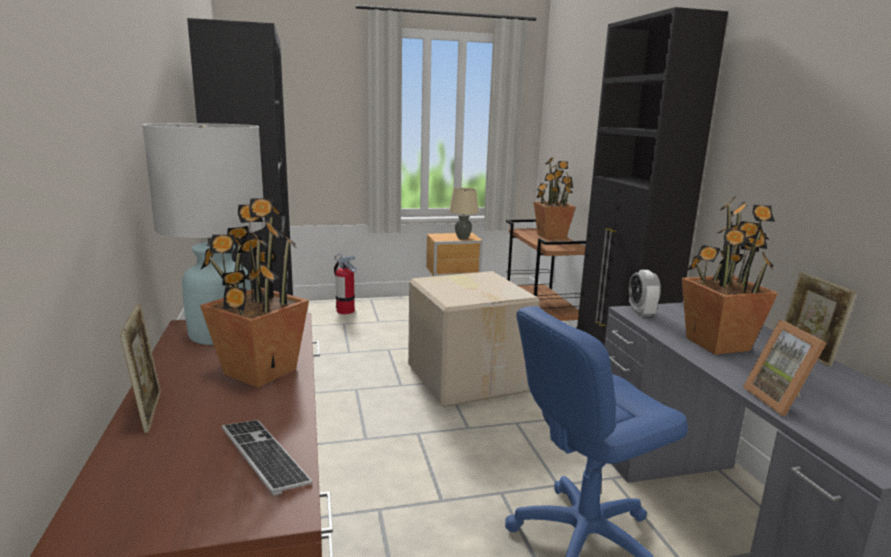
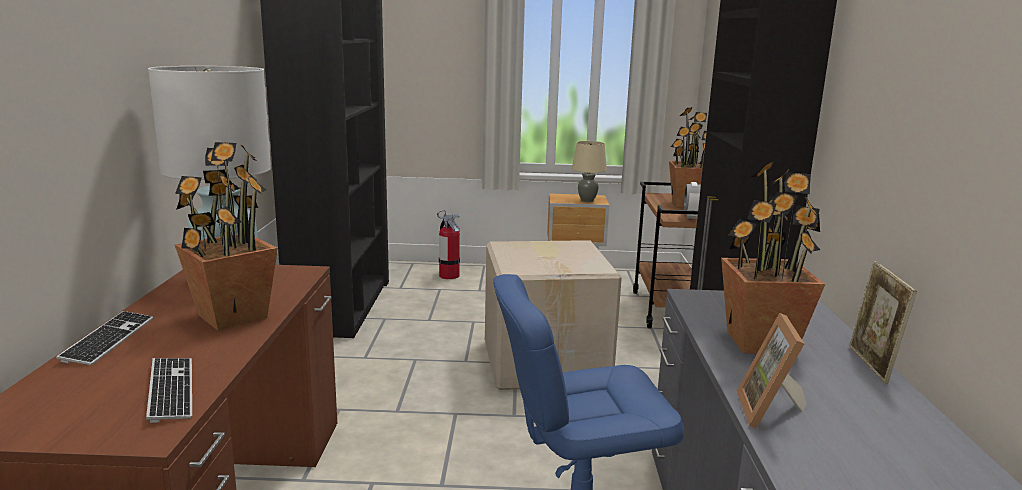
camera: 15 degrees right, 0 degrees up
(148, 411) = (109, 340): picture frame -> keyboard
(641, 312) = (701, 298): alarm clock -> alarm clock (691, 216)

